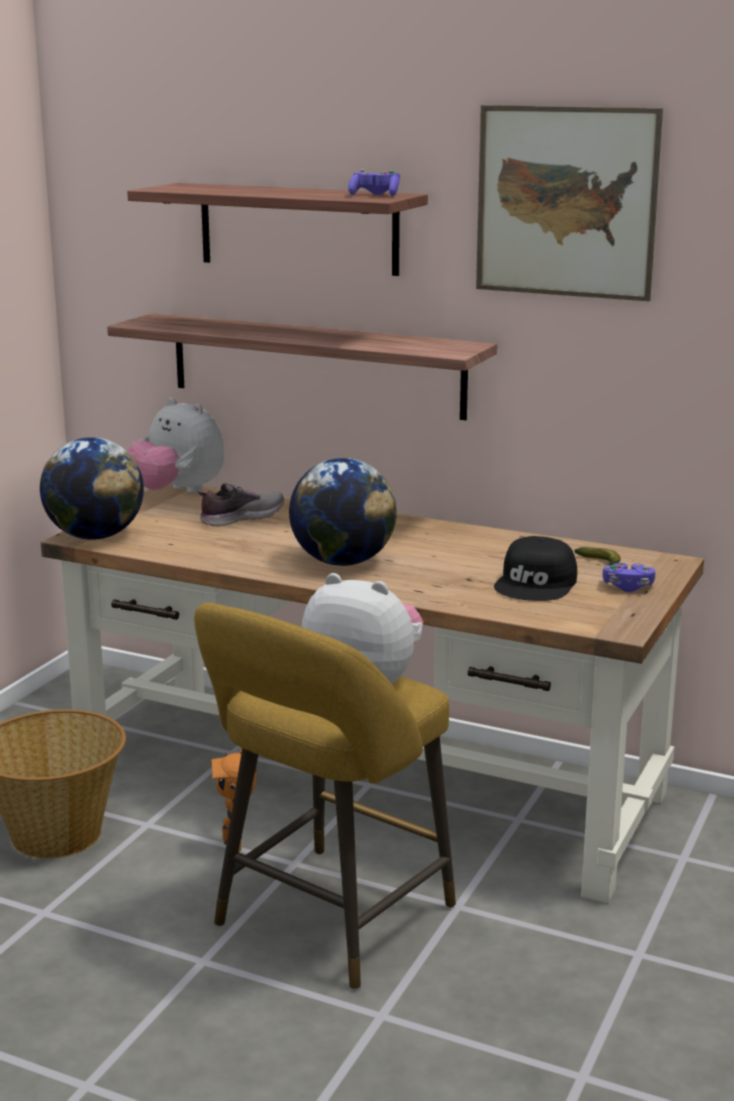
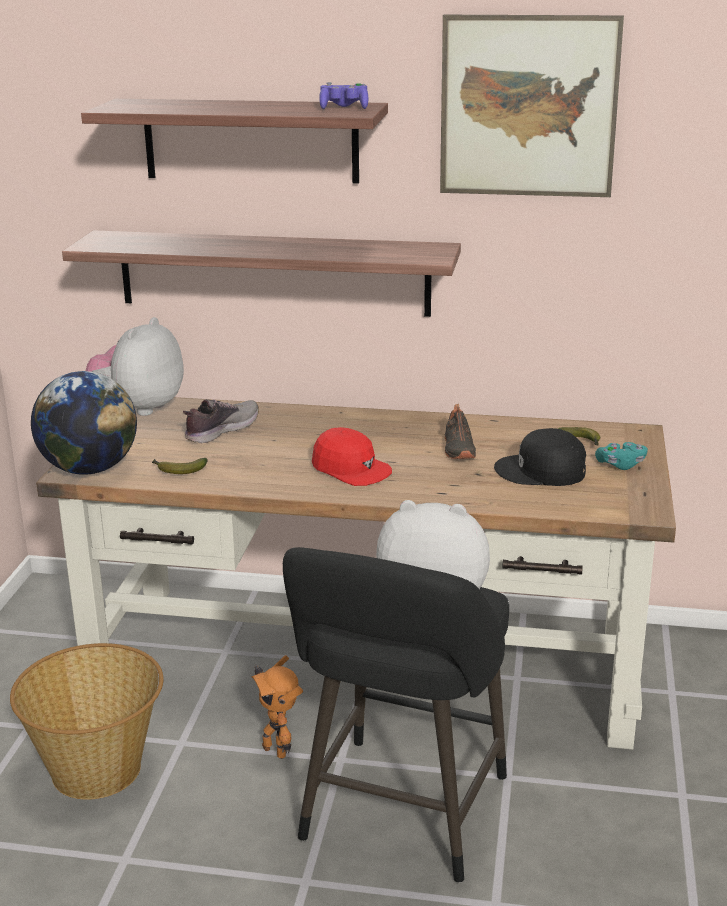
camera: 15 degrees left, 5 degrees up
(176, 545) = (178, 470): none -> banana
(178, 492) = (140, 407): plush toy -> plush toy turned 90 degrees clockwise
(327, 922) = (400, 817): yellow stool -> black stool
(343, 562) = (351, 469): globe -> red cap
(464, 556) = (457, 448): none -> black shoe
(537, 584) = (541, 471): black cap -> black cap turned 90 degrees clockwise
(628, 587) = (621, 465): purple game controller -> turquoise game controller

